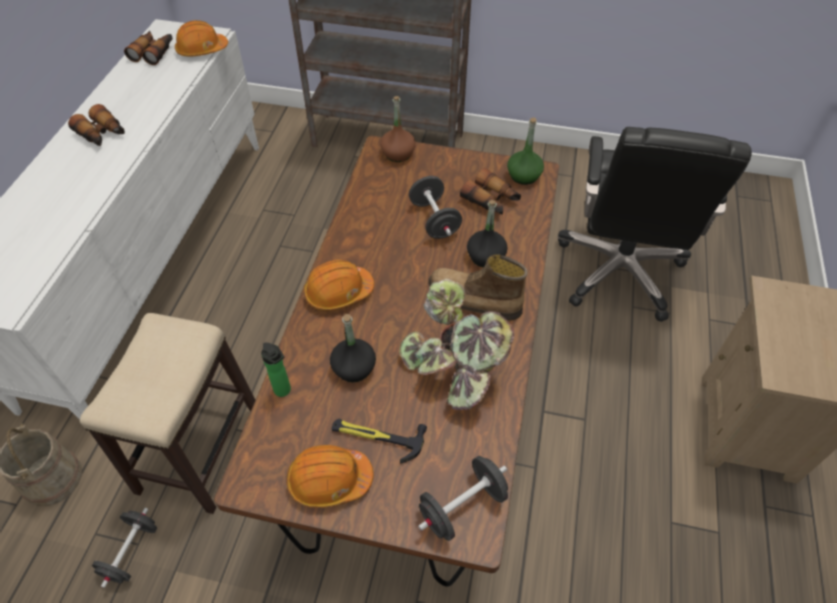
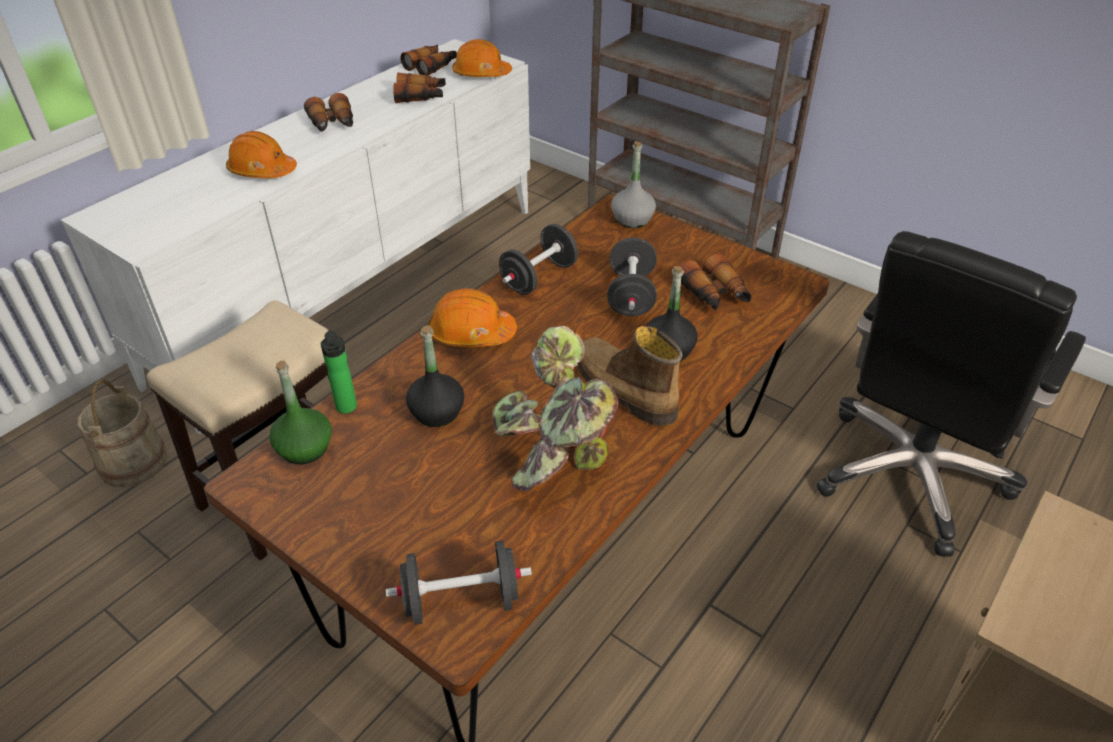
camera: 25 degrees right, 10 degrees down
(131, 552) = (159, 564): black dumbbell -> black dumbbell (539, 277)
(164, 86) = (421, 96): none -> binoculars
(329, 480) = (332, 513): orange hard hat -> orange hard hat (262, 171)
(377, 437) = (414, 490): hammer -> none
(398, 153) = (632, 219): brown bottle -> grey bottle
(523, 176) = (774, 281): green bottle -> green bottle (304, 448)

